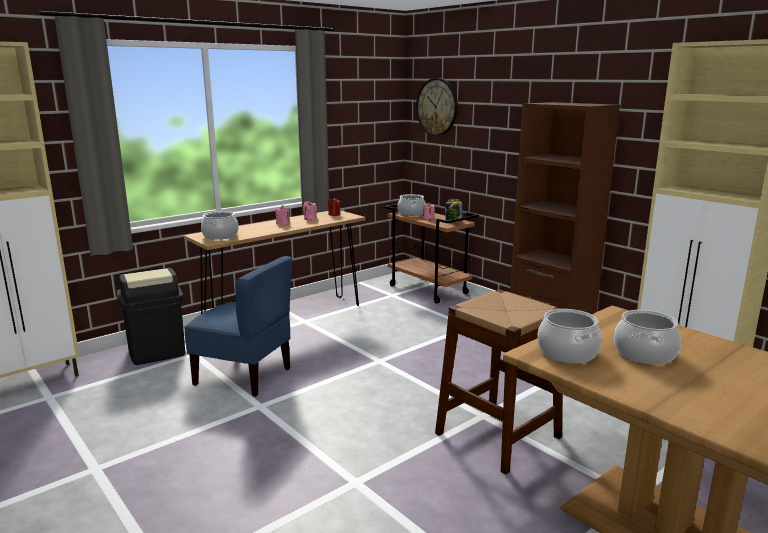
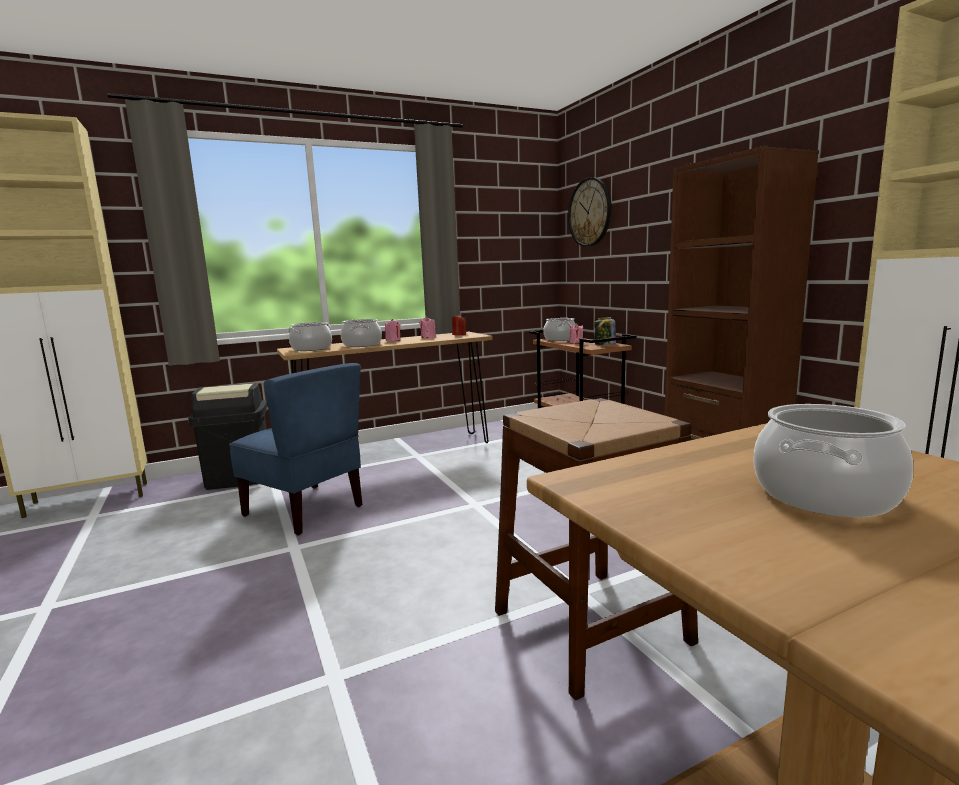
camera: 15 degrees right, 5 degrees down
(567, 352) = (650, 483): cooking pot -> cooking pot (361, 345)

